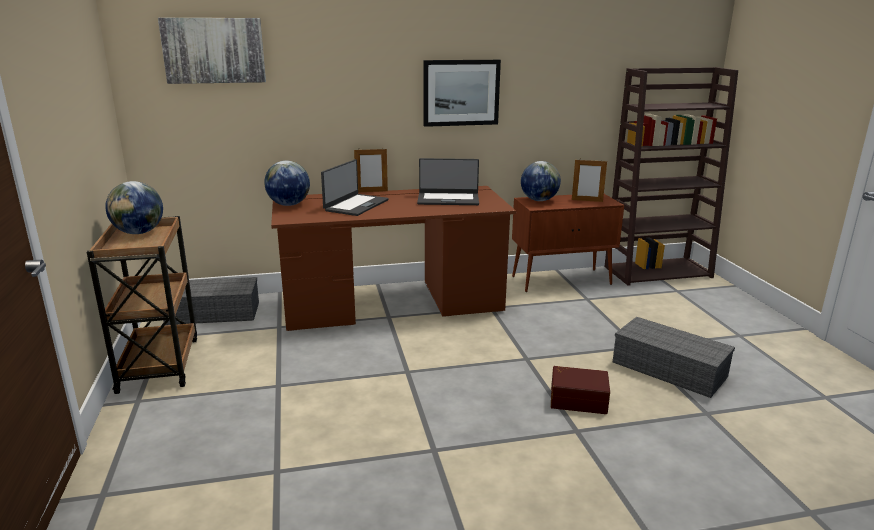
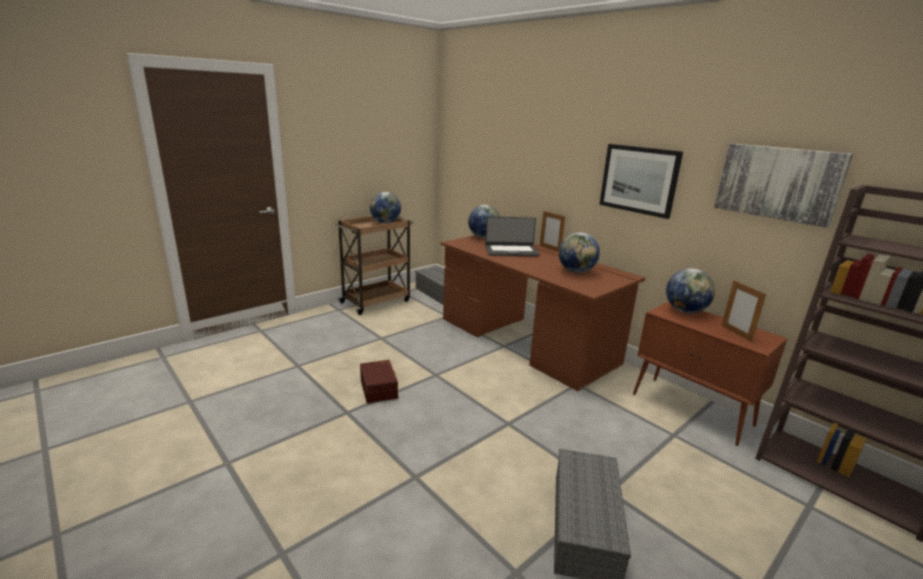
camera: 60 degrees right, 0 degrees up
(214, 50) = (482, 122): picture -> picture (778, 183)
(448, 199) = (576, 271): laptop -> globe
(578, 399) = (466, 468): brown storage box -> brown storage box (380, 388)

